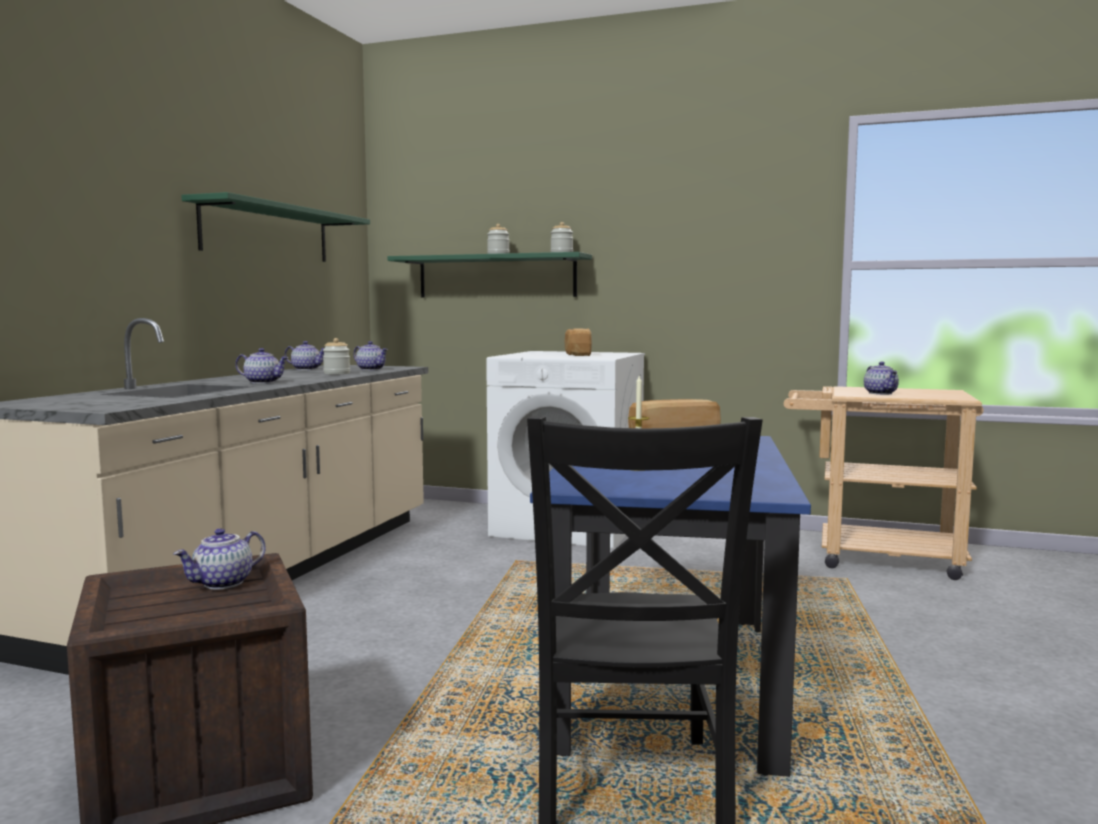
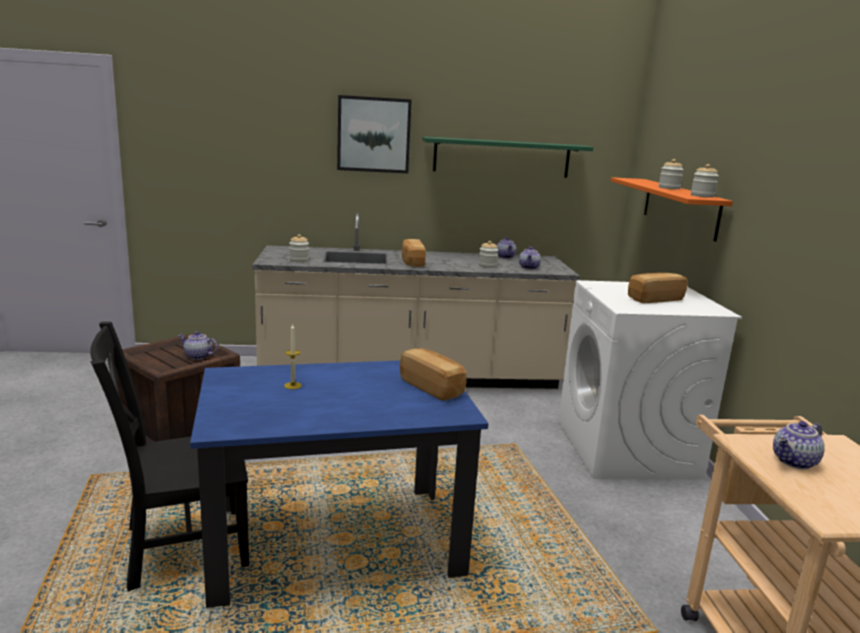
camera: 65 degrees right, 10 degrees up
(118, 185) = (374, 134): none -> picture
(136, 401) = (299, 260): none -> jar
(263, 382) = (412, 262): teapot -> bread
(496, 276) = (679, 207): green shelf -> orange shelf

